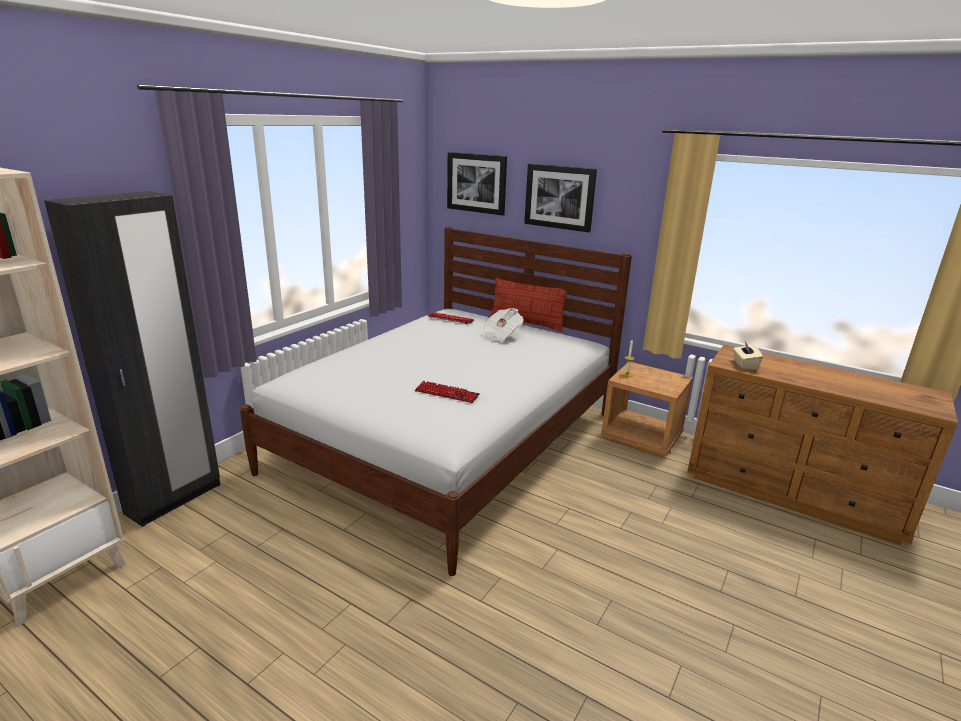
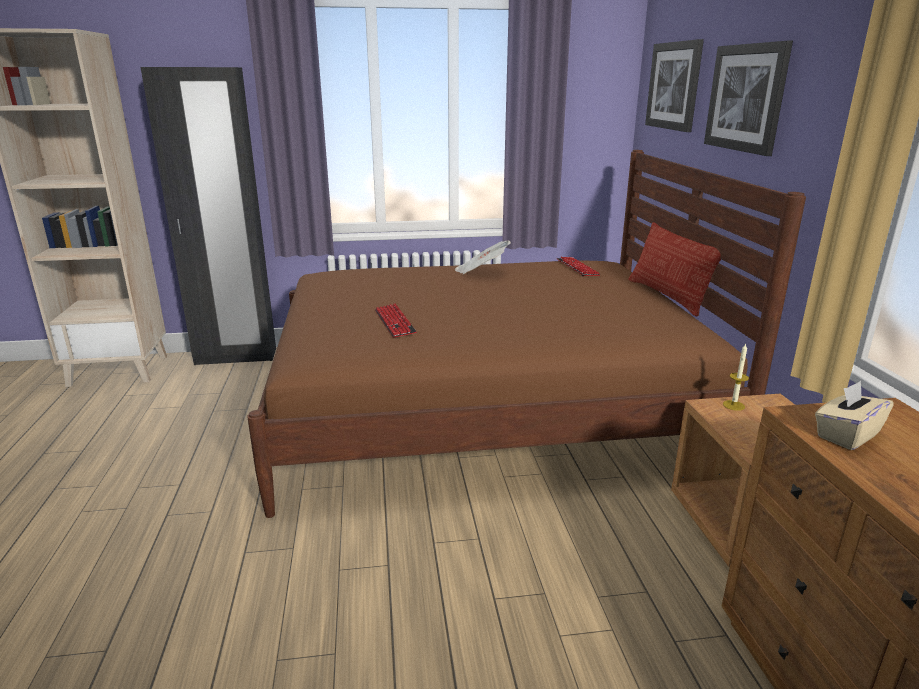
camera: 50 degrees right, 0 degrees up
(449, 442) = (484, 410): white bed -> brown bed
(500, 336) = (590, 295): newspaper -> newspaper (481, 272)

